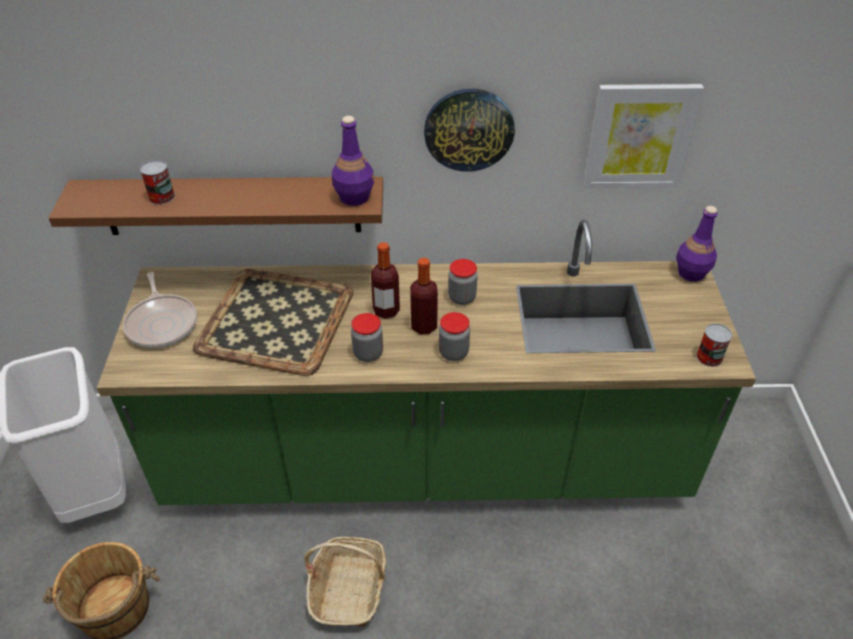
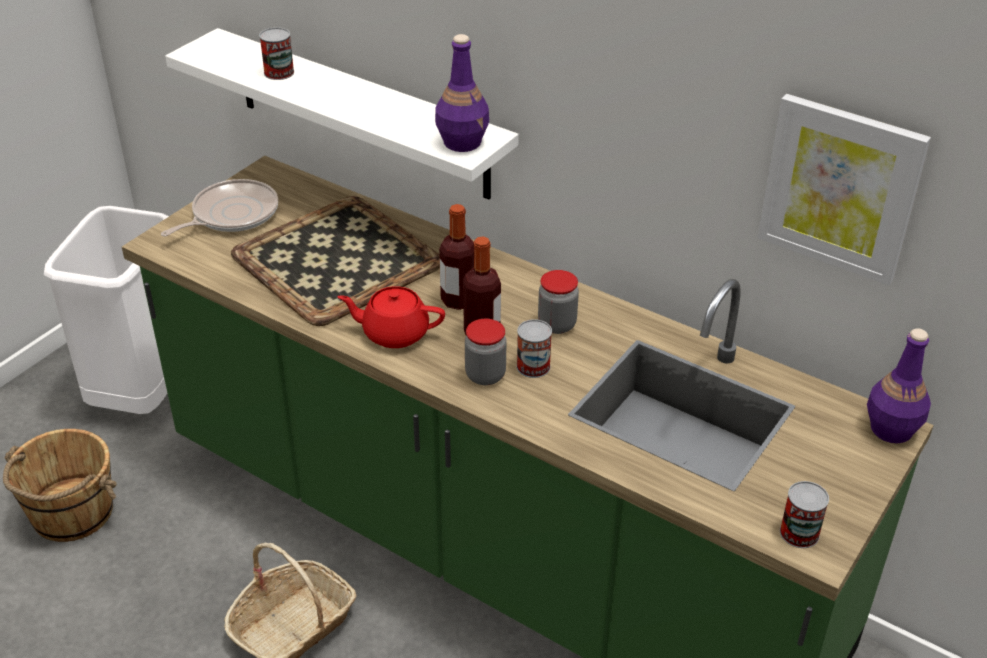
camera: 35 degrees right, 5 degrees down
(162, 323) = (231, 215): frying pan -> frying pan turned 150 degrees counterclockwise
(232, 205) = (360, 114): brown shelf -> white shelf
(368, 353) = (394, 333): jar -> red teapot
(469, 129) = (620, 104): wall clock -> none
(475, 332) = (533, 366): none -> can

